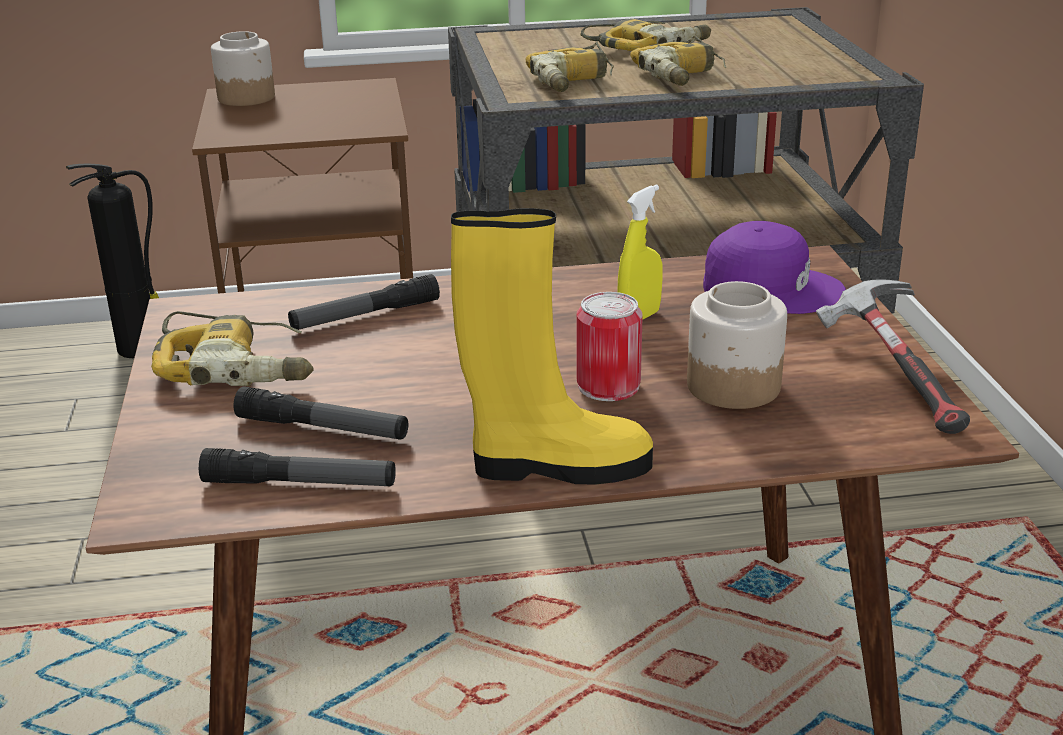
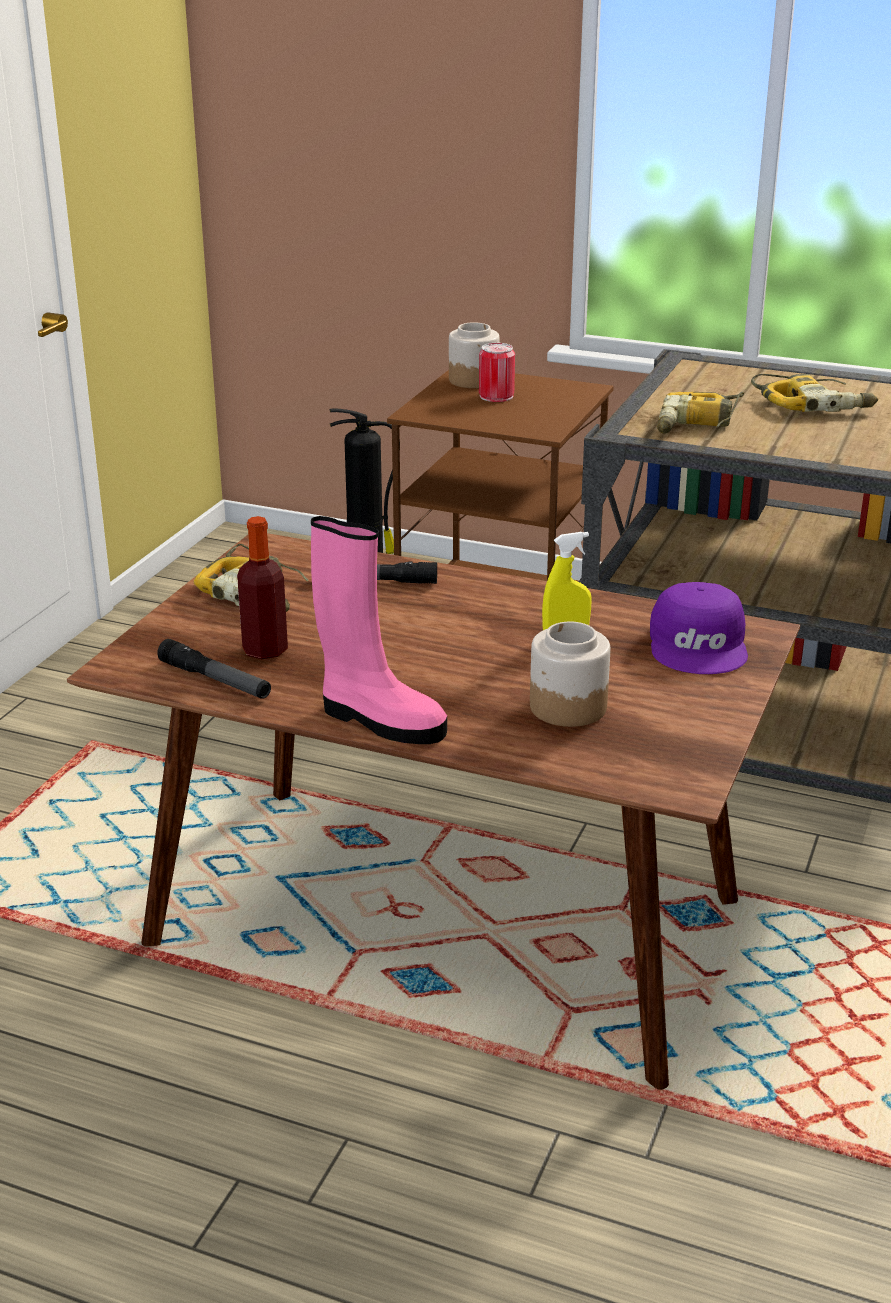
camera: 30 degrees right, 0 degrees up
(322, 428) = (265, 650): flashlight -> bottle
(556, 466) = (379, 721): yellow boot -> pink boot
(608, 386) = (480, 680): can -> can (496, 396)
(683, 74) = (801, 438): power drill -> none
(771, 287) = (699, 644): purple cap -> purple cap turned 45 degrees clockwise
(894, 375) = (702, 737): hammer -> none

